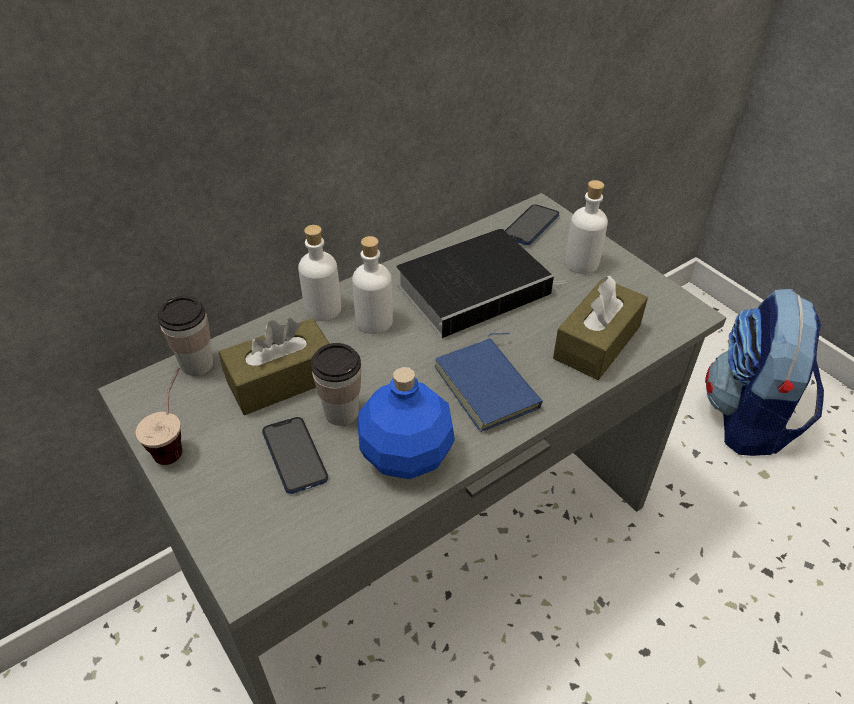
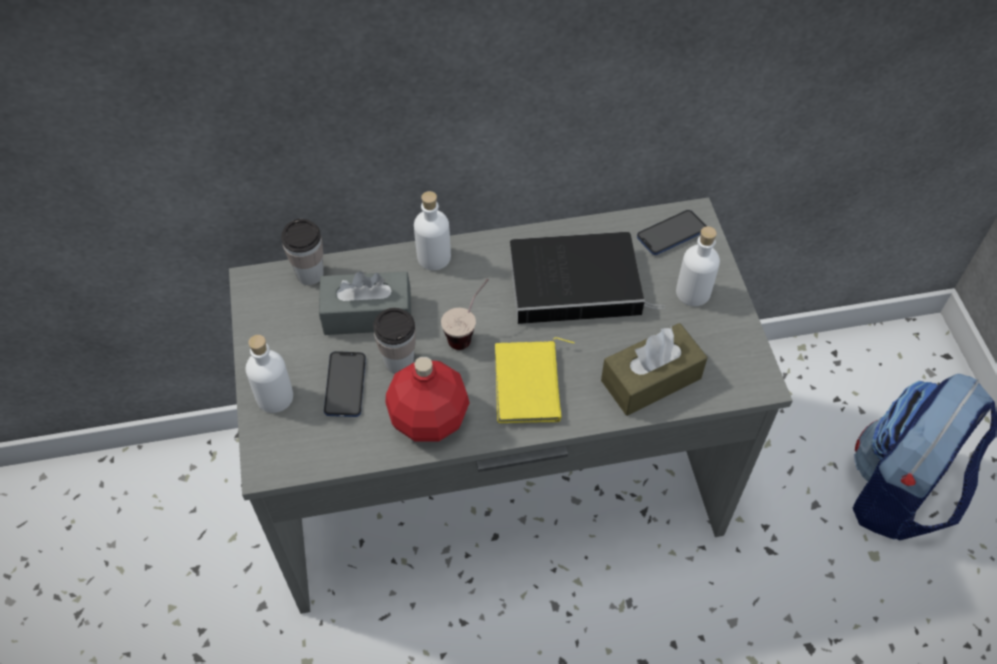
camera: 25 degrees right, 10 degrees up
(176, 441) = (266, 337): cup -> cup (468, 332)
(282, 380) = (367, 314): brown tissue box -> grey tissue box
(374, 321) = (470, 285): white bottle -> white bottle (275, 397)
(405, 455) = (428, 419): blue bottle -> red bottle
(490, 386) = (530, 385): blue book -> yellow book

